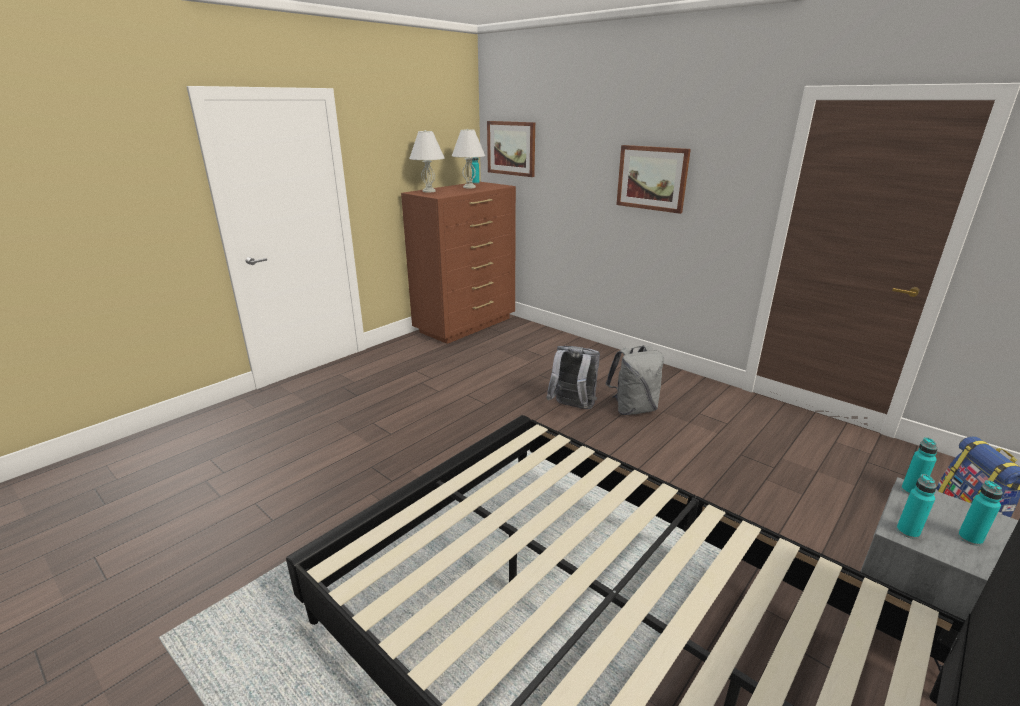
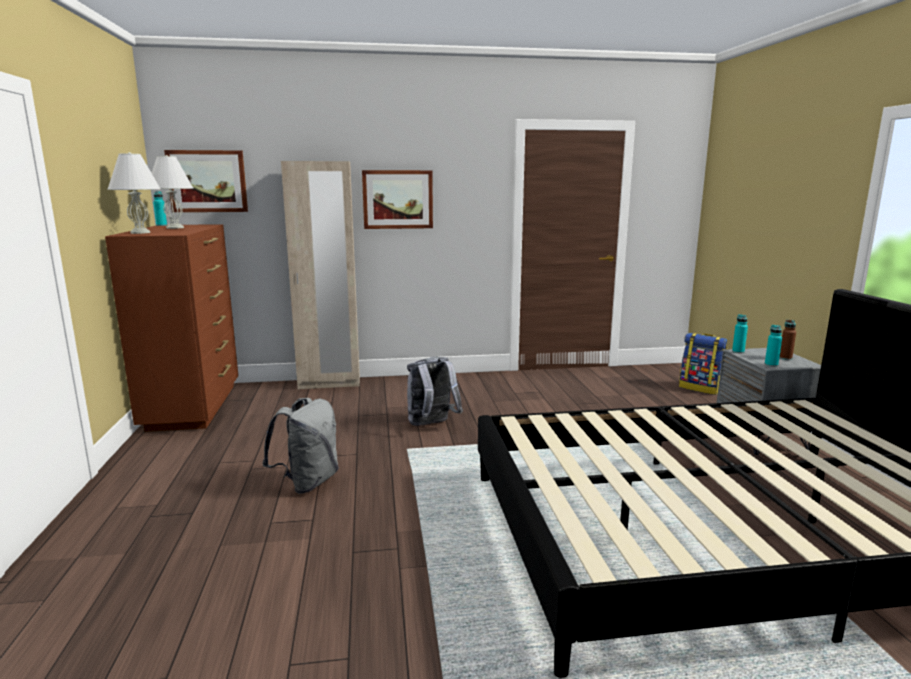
camera: 50 degrees left, 10 degrees down
(567, 340) = (329, 384): none -> beige wardrobe
(633, 409) = (473, 407): grey backpack -> grey backpack (308, 482)
(970, 538) = (785, 358): turquoise bottle -> brown bottle

